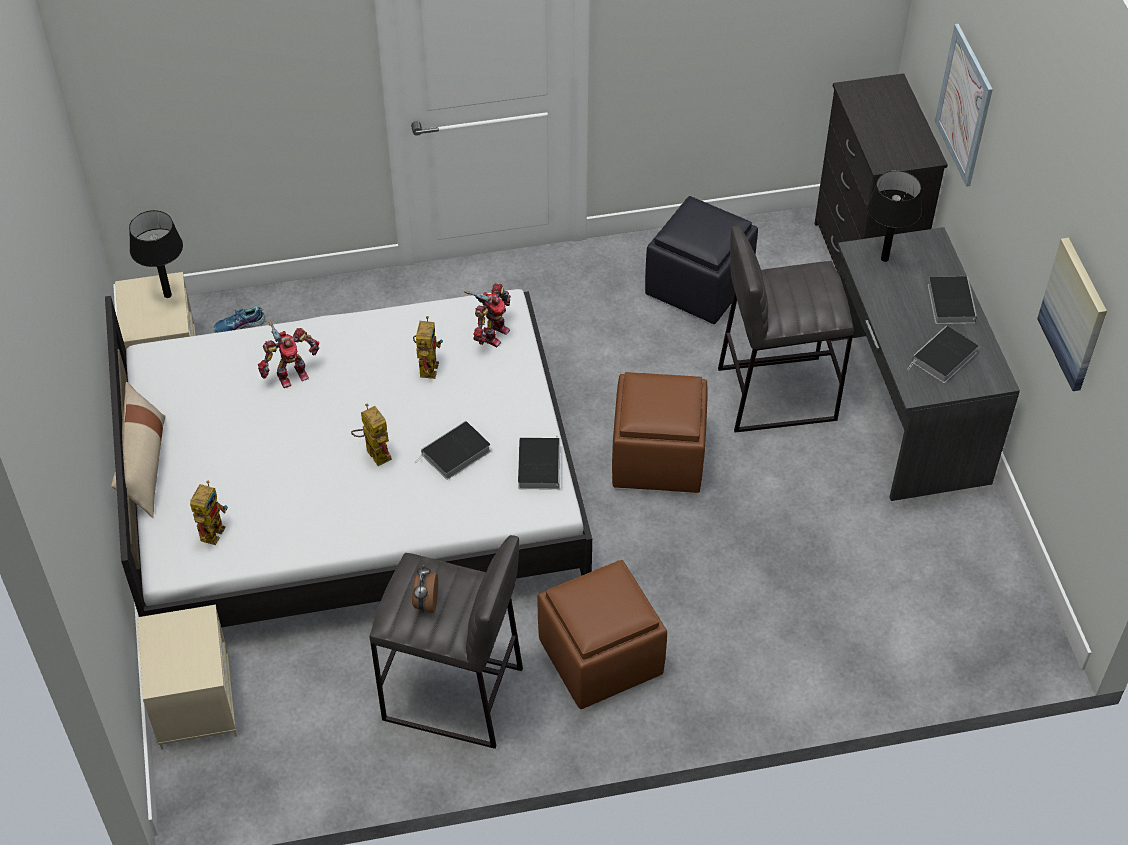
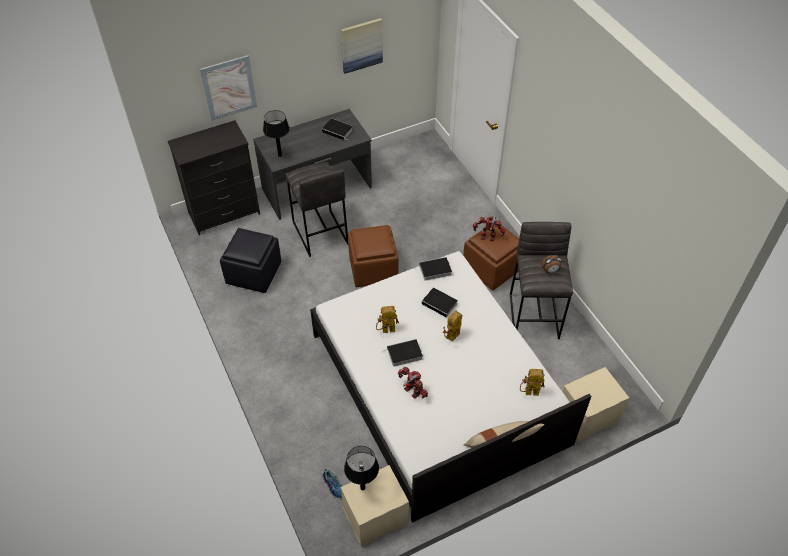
camera: 105 degrees left, 0 degrees up
(492, 334) = (355, 308): toy robot -> toy robot (488, 237)
(950, 302) = (302, 132): book -> book (403, 354)

